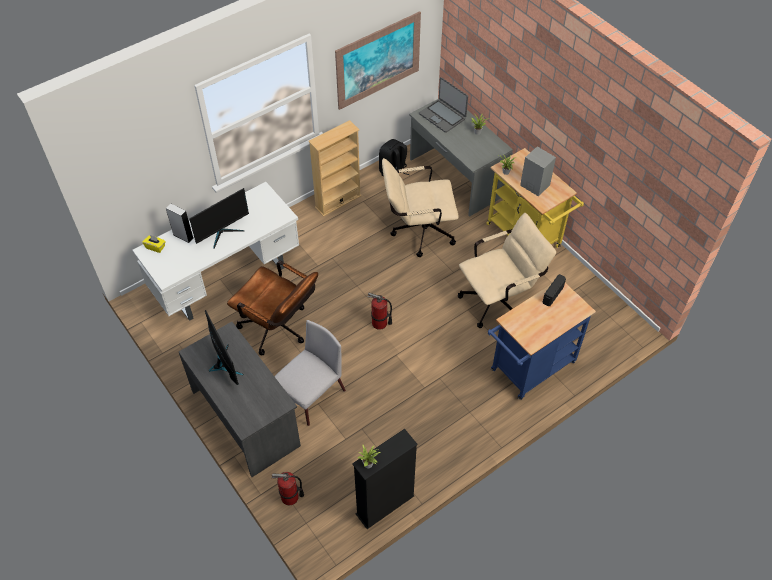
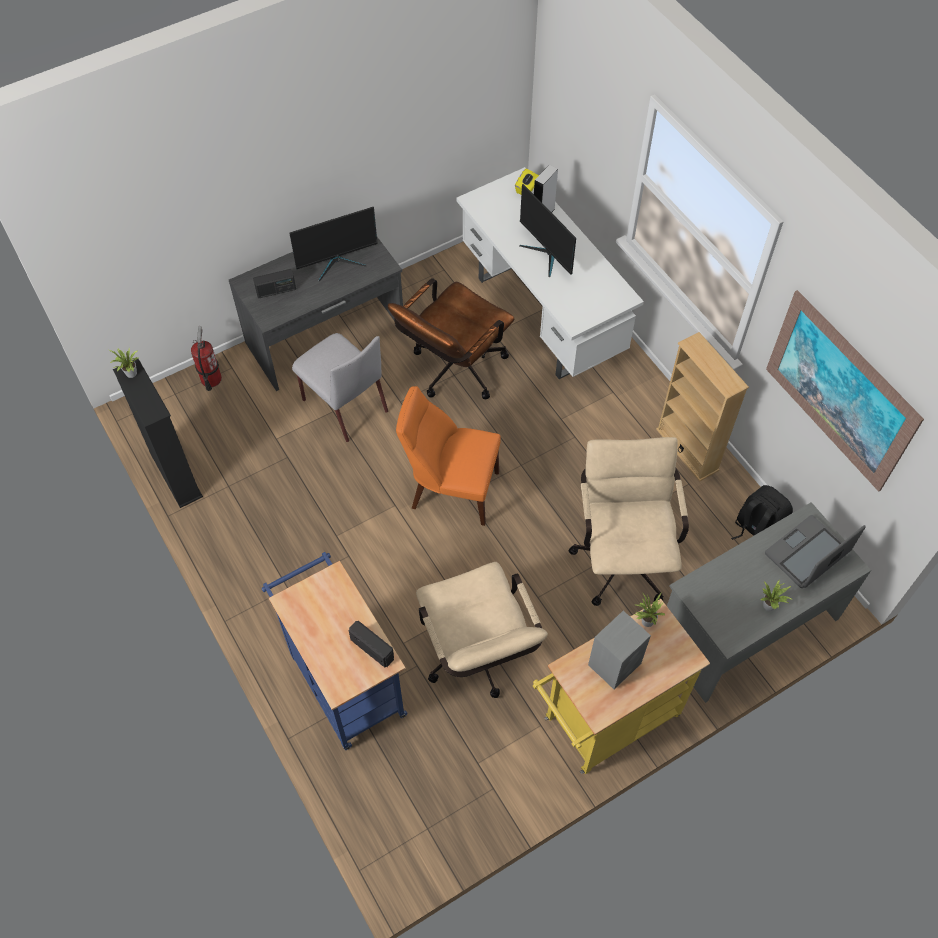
camera: 95 degrees right, 5 degrees up
(253, 403) = (276, 291): none -> radio
(379, 323) = (450, 489): fire extinguisher -> orange chair

